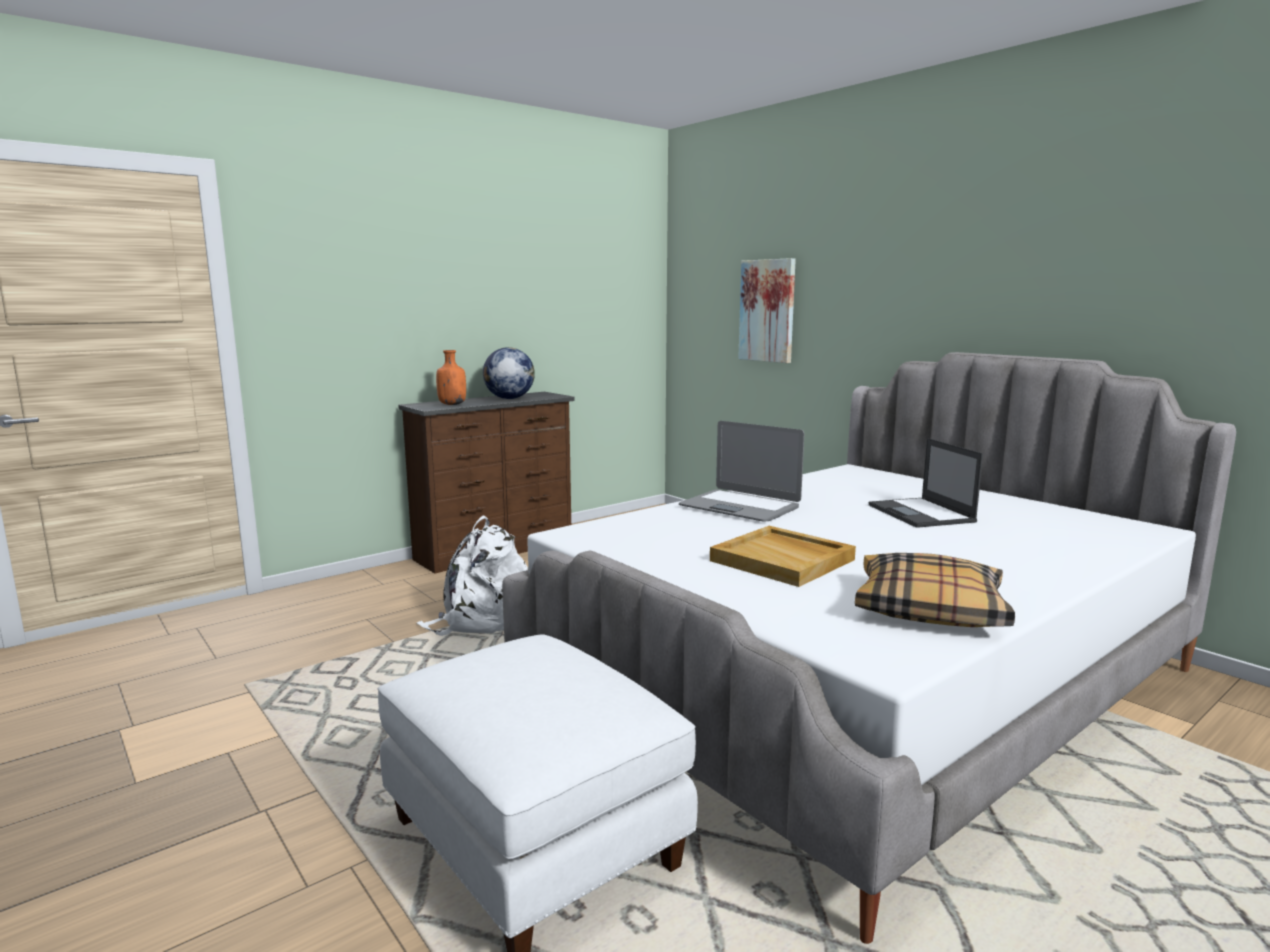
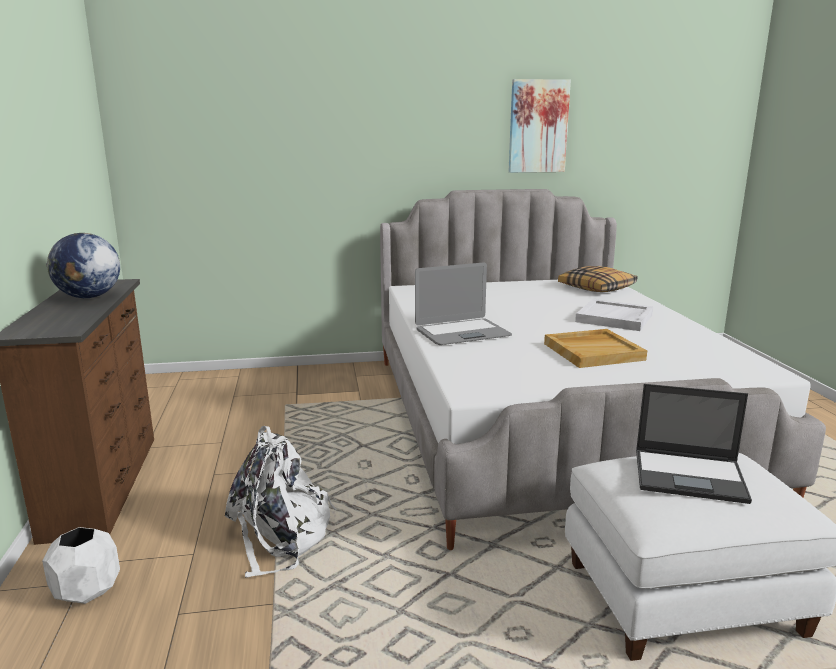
camera: 60 degrees left, 5 degrees up
(374, 588) = (86, 591): none -> white planter
(452, 404) = (65, 320): orange bottle -> none
(767, 311) = (260, 165): picture -> picture (538, 126)
(921, 513) = (531, 303): laptop -> laptop (691, 476)
(929, 609) = (697, 346): pillow -> pillow (597, 288)
(957, 555) = (615, 318): none -> white tray

